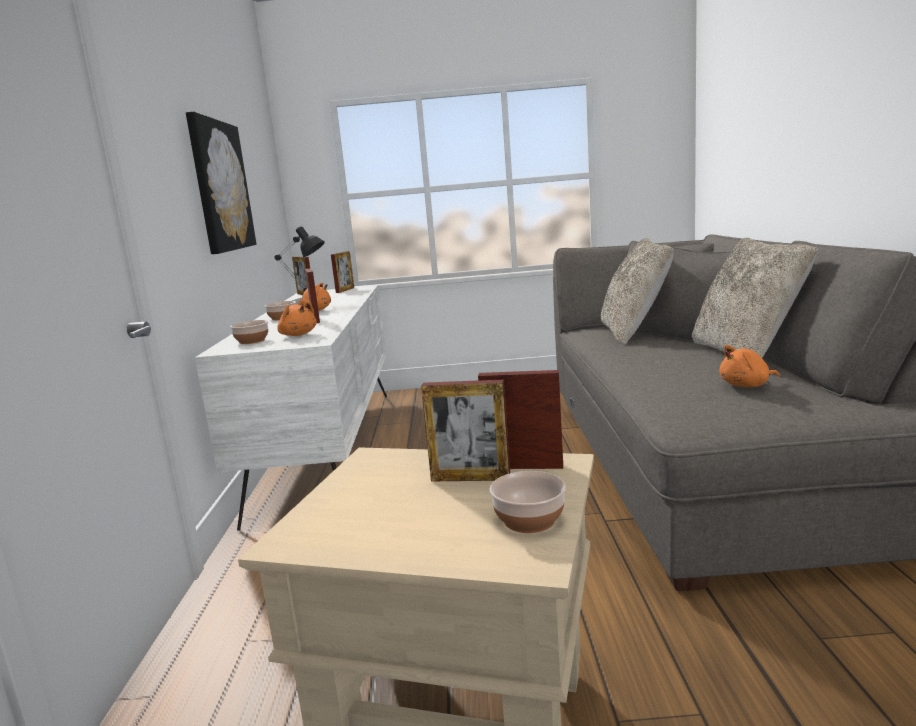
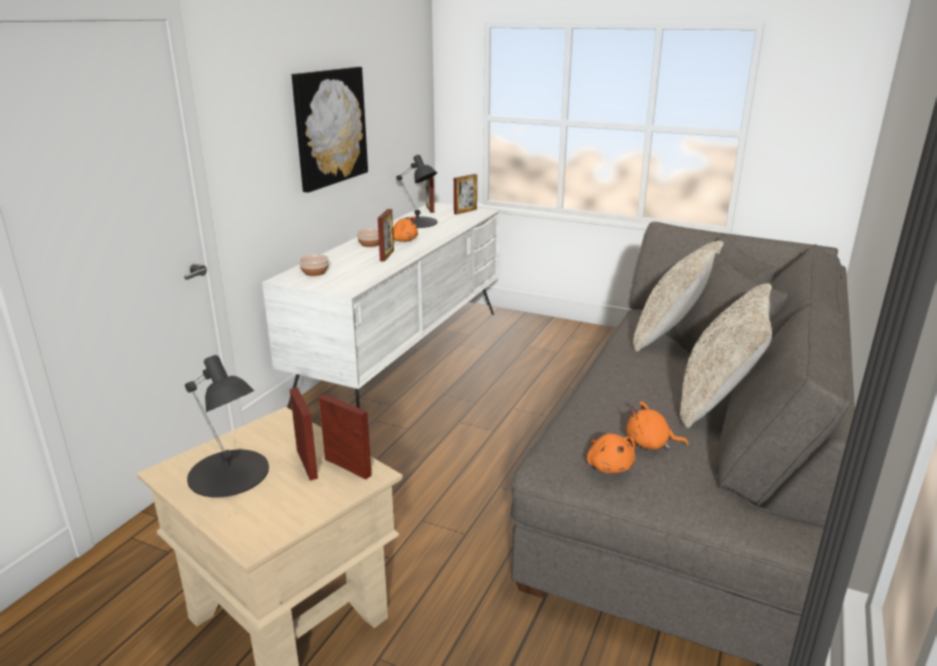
camera: 25 degrees right, 10 degrees up
(298, 335) = (350, 275): orange plush toy -> orange plush toy (609, 466)
(383, 516) = (229, 474): none -> black table lamp
(470, 478) = (307, 464): picture frame -> picture frame turned 150 degrees counterclockwise
(528, 520) = (291, 512): bowl -> none

